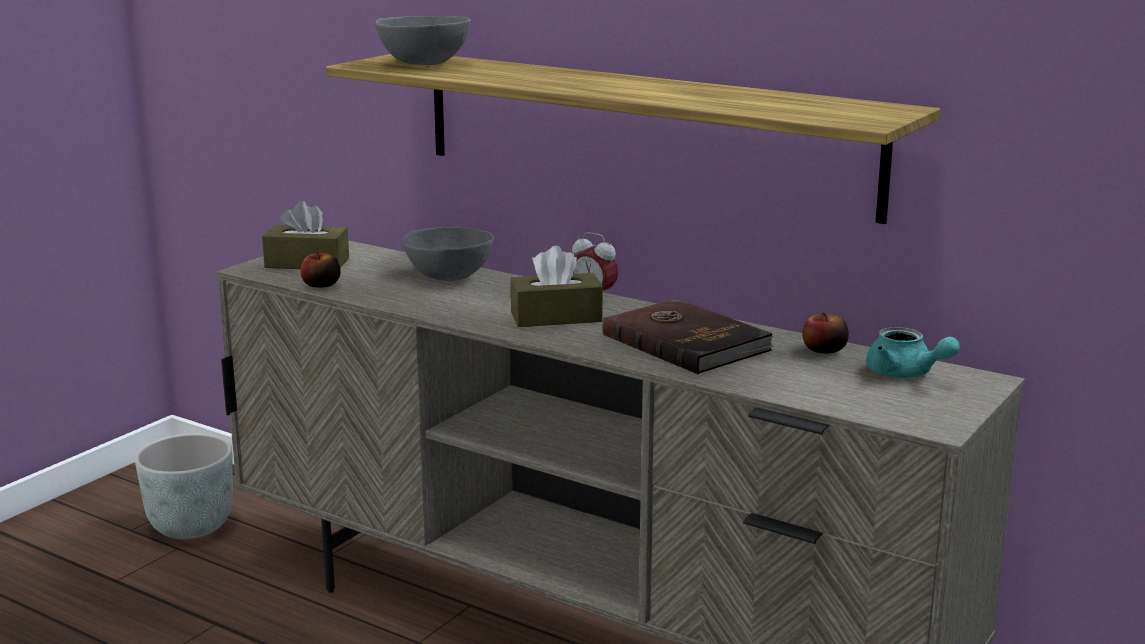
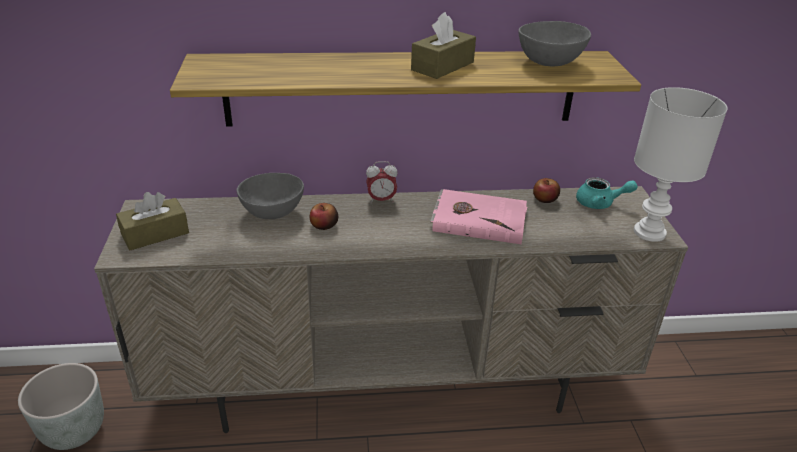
camera: 40 degrees left, 15 degrees up
(321, 285) = (198, 253): apple -> apple (324, 225)
(425, 64) = (241, 70): grey bowl -> grey bowl (551, 63)
(556, 317) = (386, 226): brown tissue box -> brown tissue box (442, 66)
(686, 341) = (479, 219): brown book -> pink book
(925, 416) = (649, 231): none -> white table lamp

